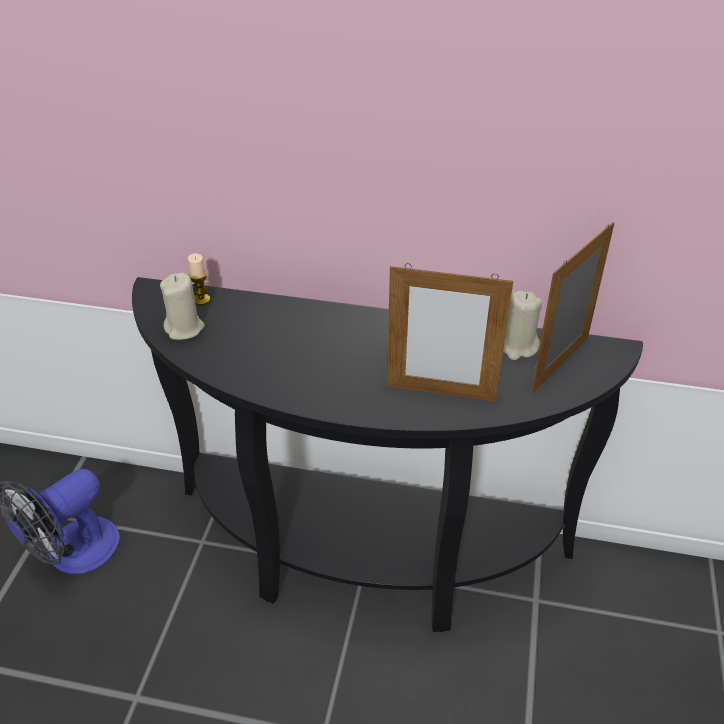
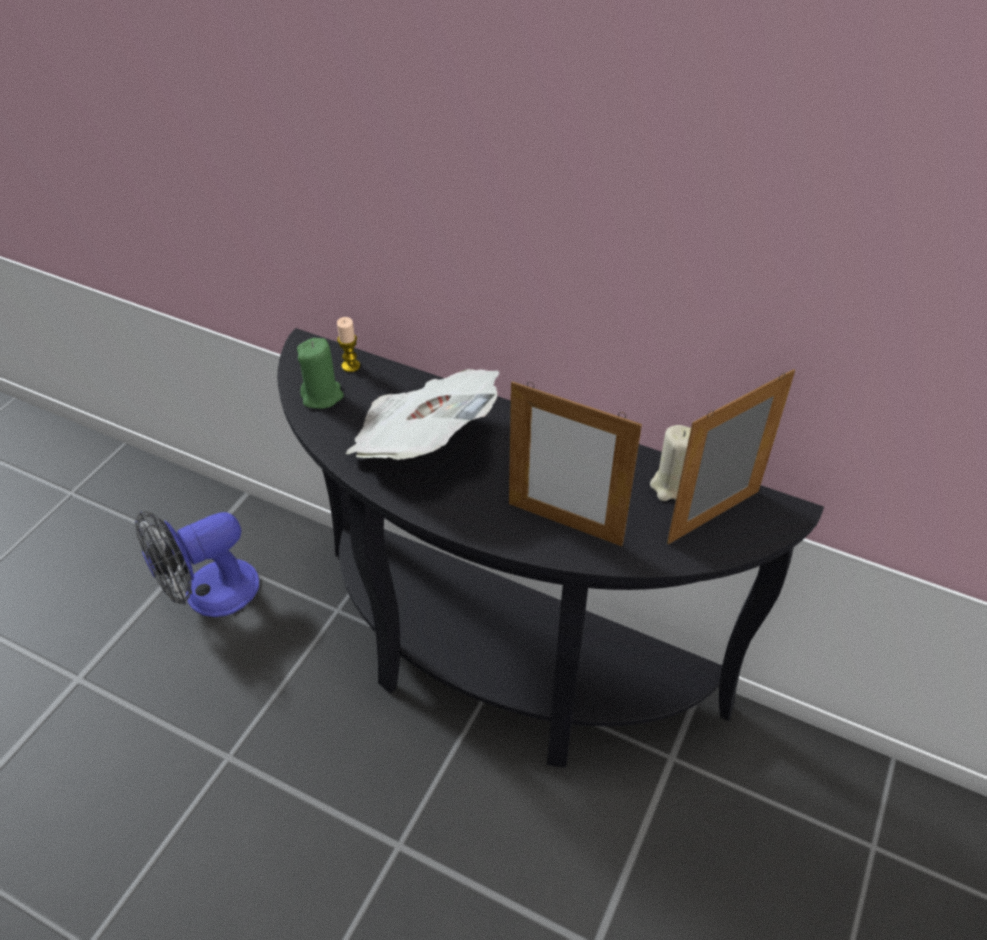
camera: 15 degrees right, 5 degrees up
(185, 328) = (322, 396): beige candle -> green candle
(291, 351) = (423, 442): none -> newspaper

